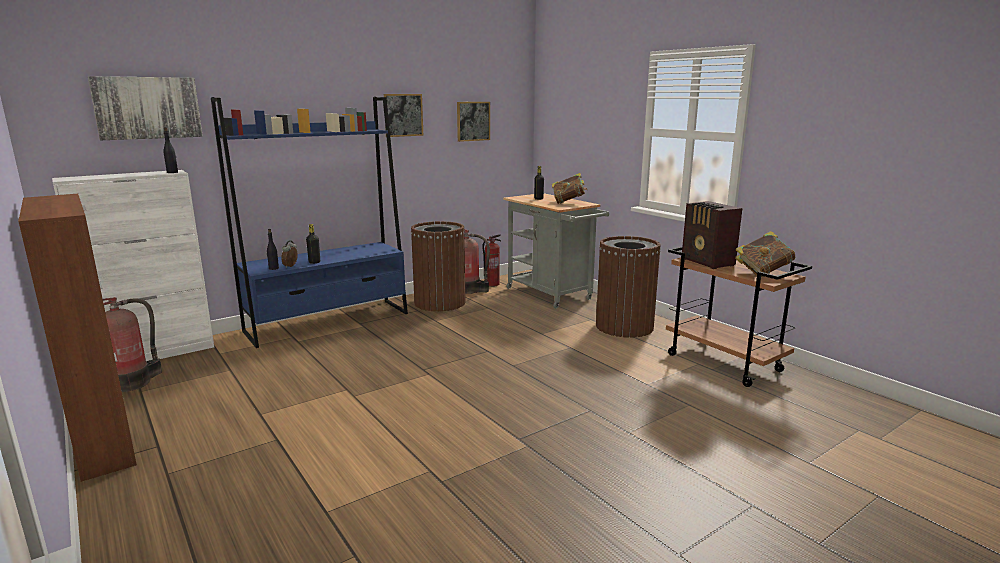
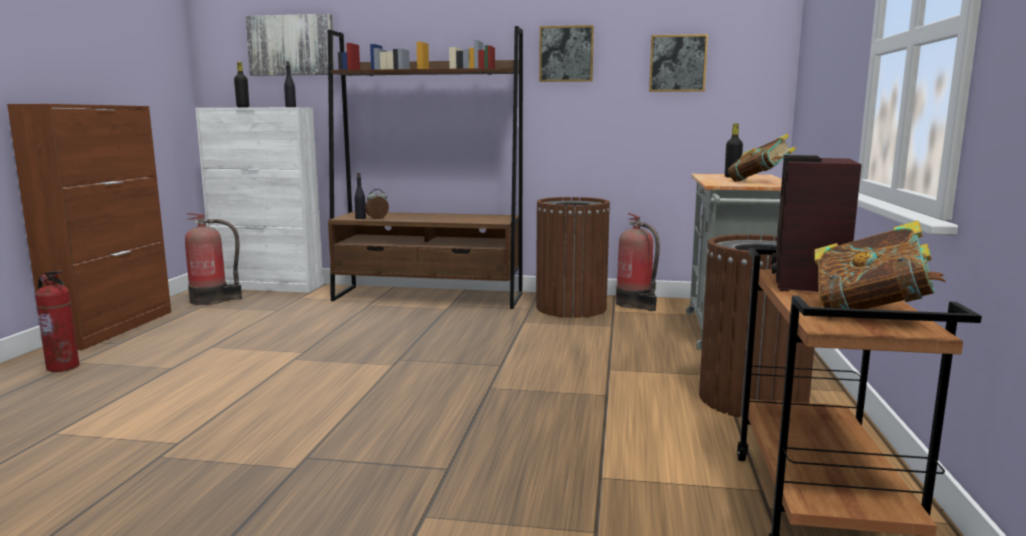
camera: 45 degrees right, 5 degrees down
(314, 262) = (404, 219): black bottle -> black bottle (243, 107)
(328, 322) = (429, 297): blue bookcase -> brown bookcase
(492, 284) = (678, 305): fire extinguisher -> fire extinguisher (63, 367)

